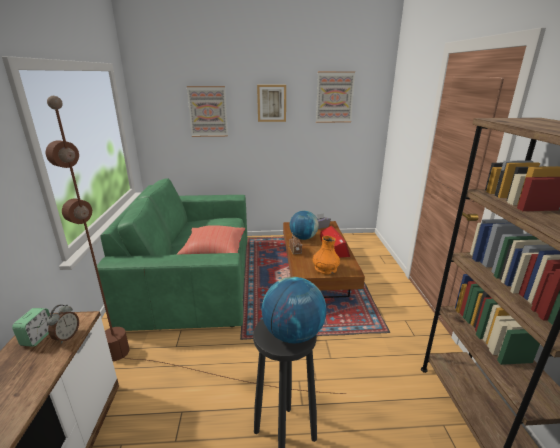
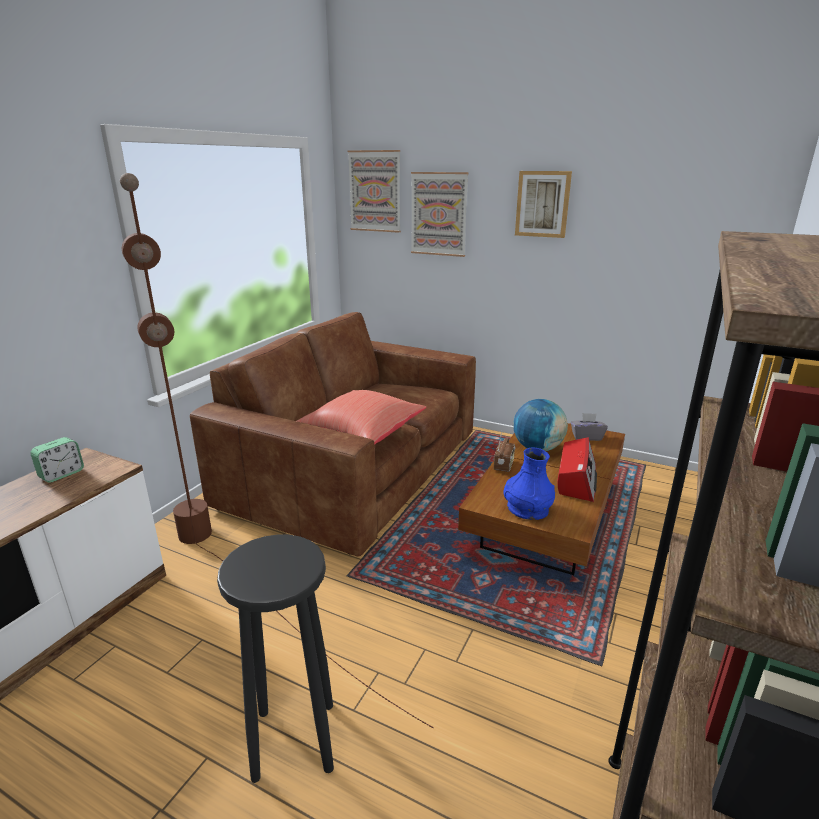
camera: 30 degrees right, 0 degrees up
(67, 337) = (84, 483): alarm clock -> none
(193, 278) = (355, 468): green sofa -> brown sofa
(293, 334) = (277, 573): globe -> none
(325, 269) = (527, 509): orange vase -> blue vase
(334, 97) = (666, 196): picture -> picture (375, 191)

